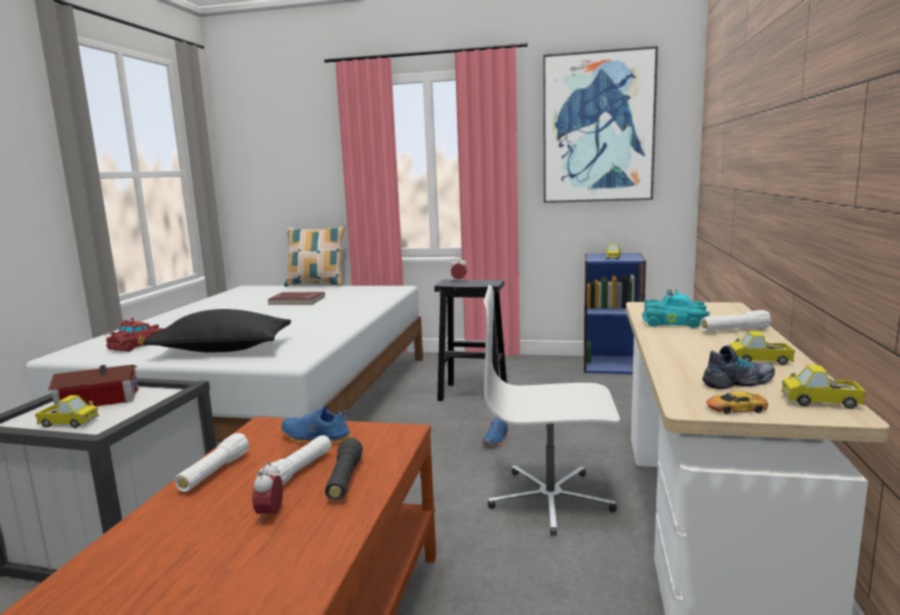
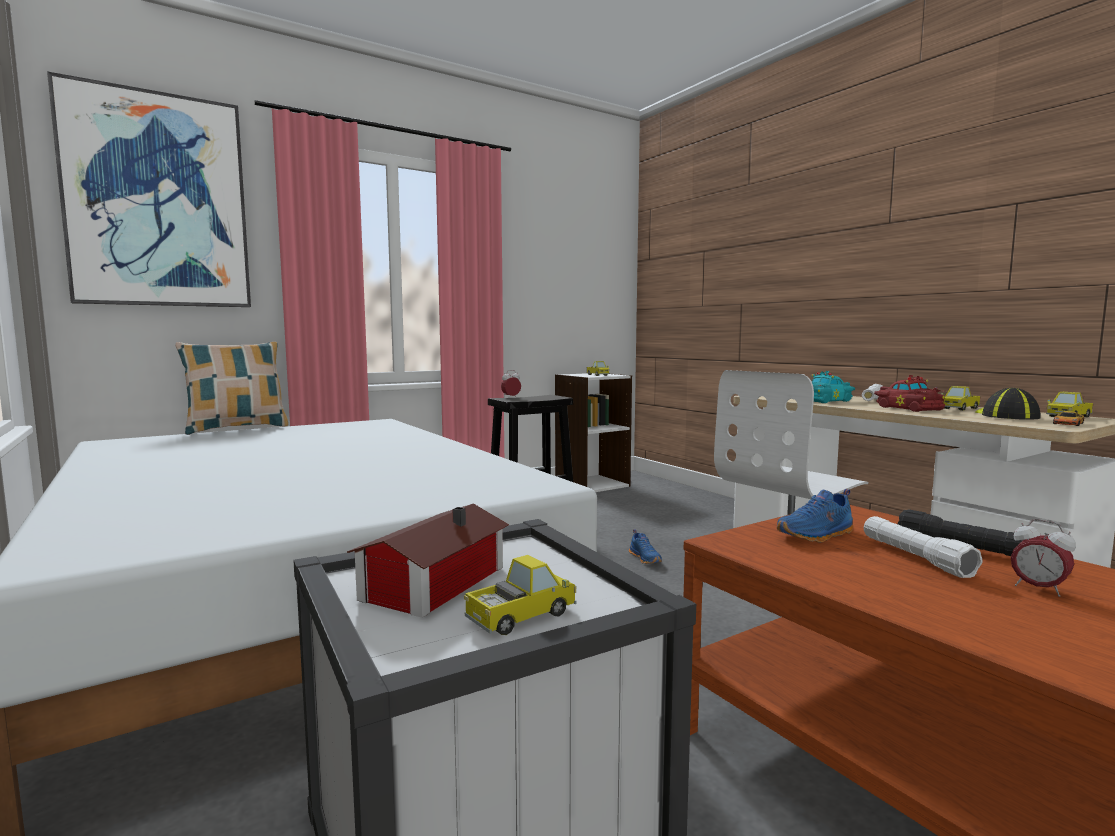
camera: 45 degrees left, 5 degrees down
(137, 345) = (200, 518): red toy car -> red toy car (908, 408)
(214, 472) = (868, 587): white flashlight -> none
(223, 350) = (401, 494): black pillow -> none
(296, 301) = (282, 443): red book -> none
(598, 128) = (563, 248): picture -> picture (158, 202)
(611, 365) = (591, 484): blue bookcase -> white bookcase
(739, 382) = (1005, 416): shoe -> cap

